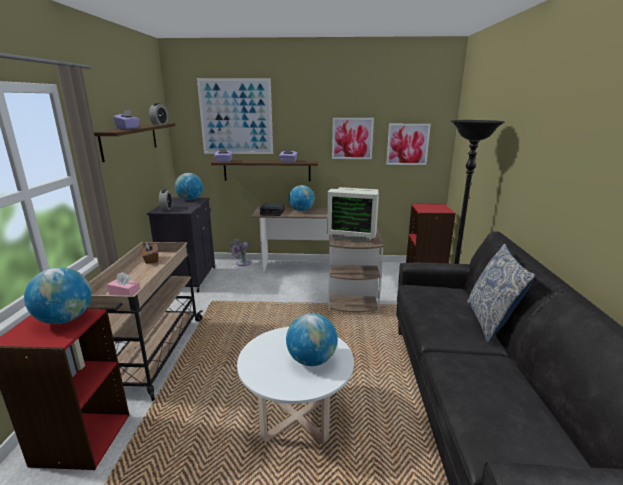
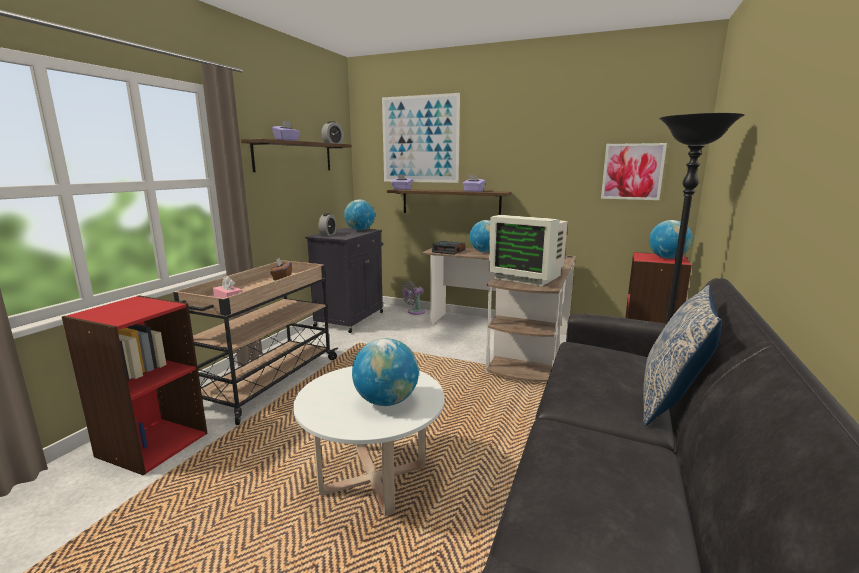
camera: 20 degrees right, 5 degrees down
(65, 319) = (143, 306): globe -> globe (667, 258)
(352, 138) = (556, 164): picture -> none

